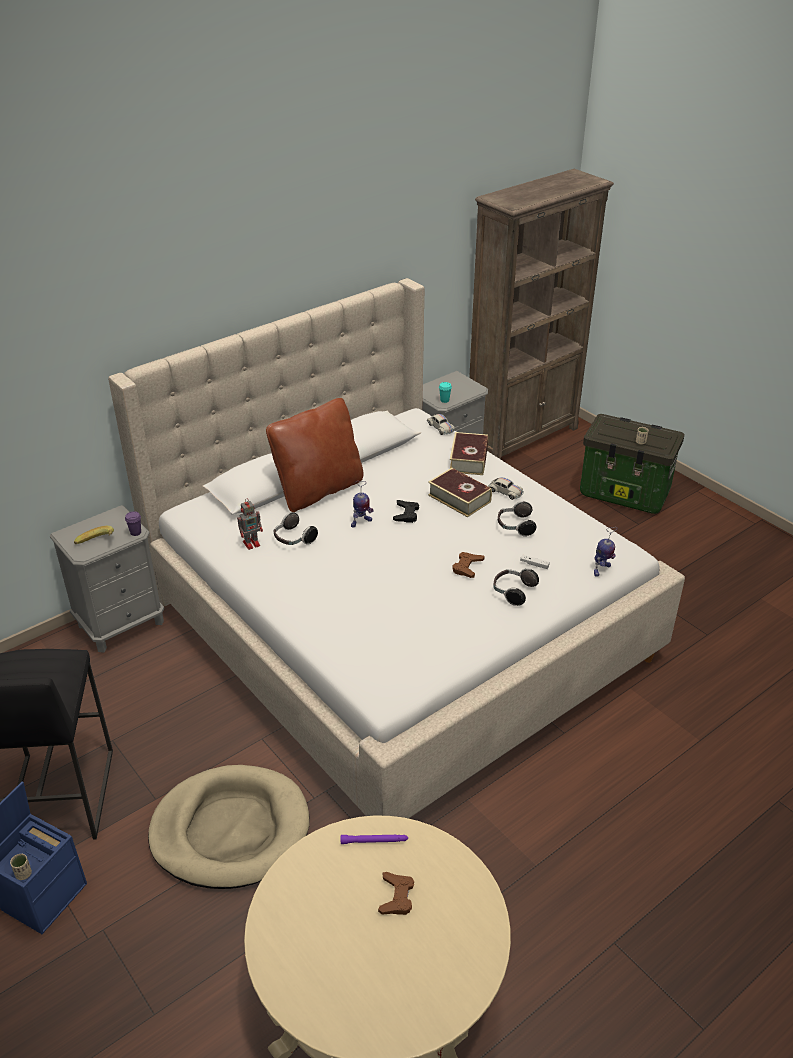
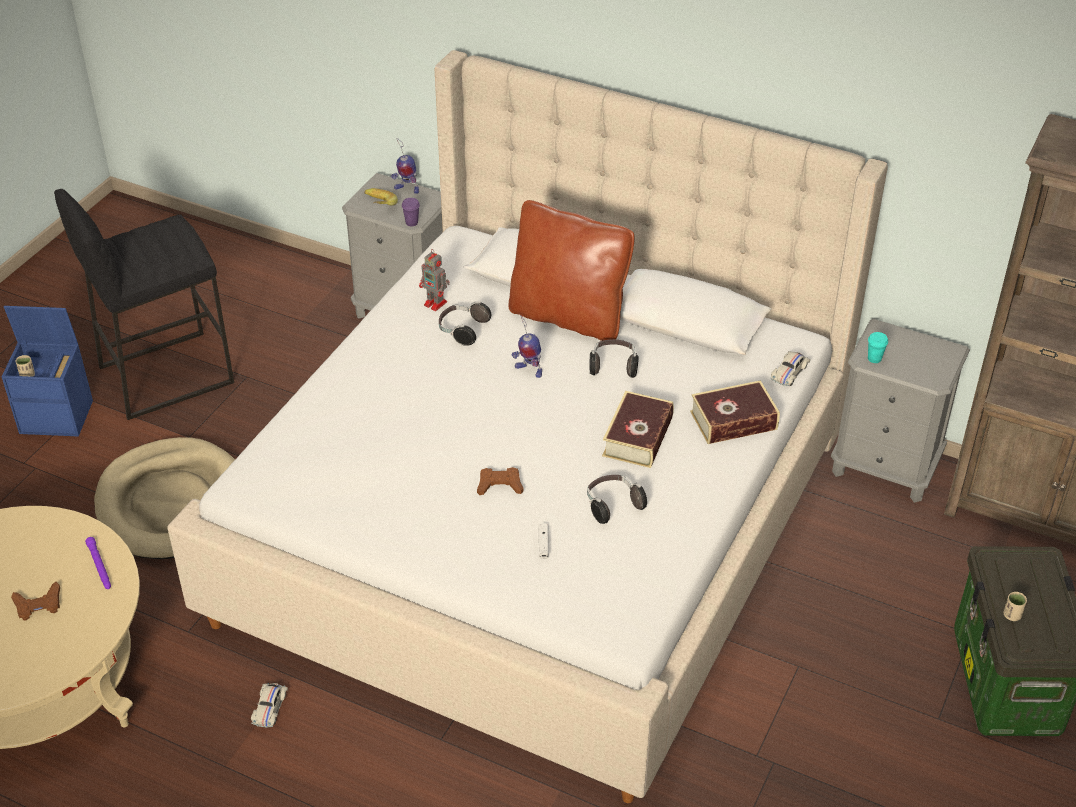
camera: 65 degrees right, 5 degrees up
(406, 514) = (571, 402): black game controller -> none
(505, 492) = (684, 475): white toy car -> white toy car (270, 708)
(513, 592) = (475, 538): headphones -> headphones (613, 366)
(601, 570) = (573, 612): toy robot -> toy robot (406, 189)

